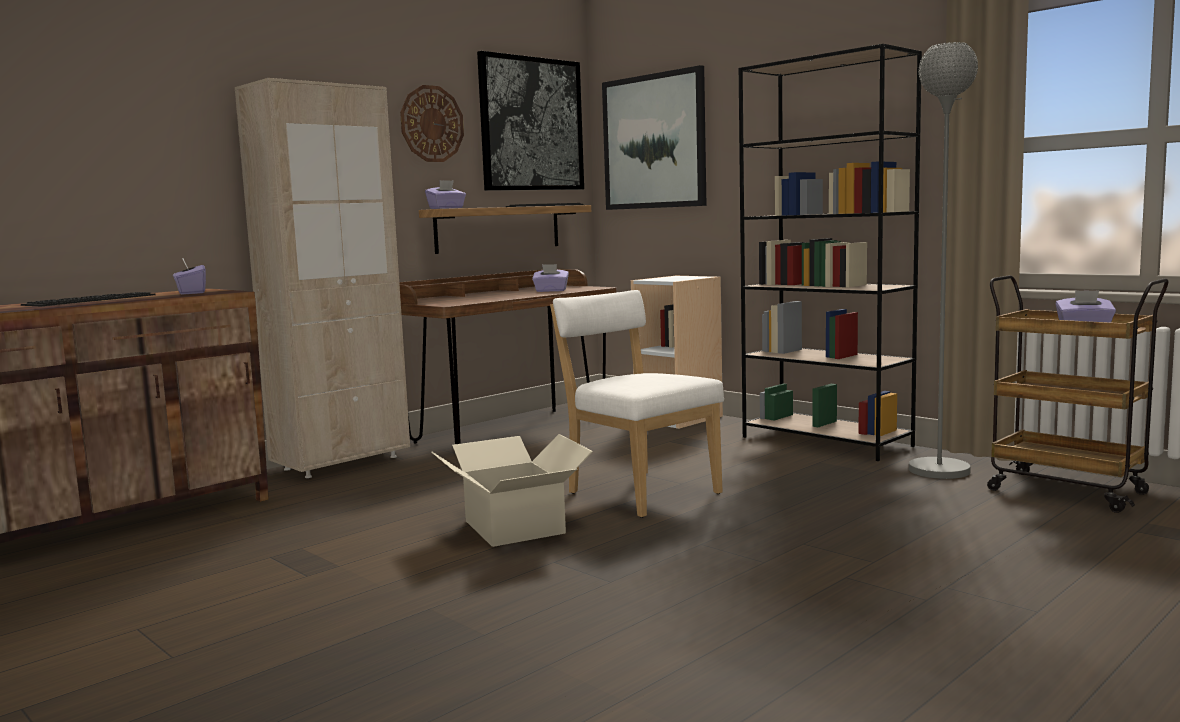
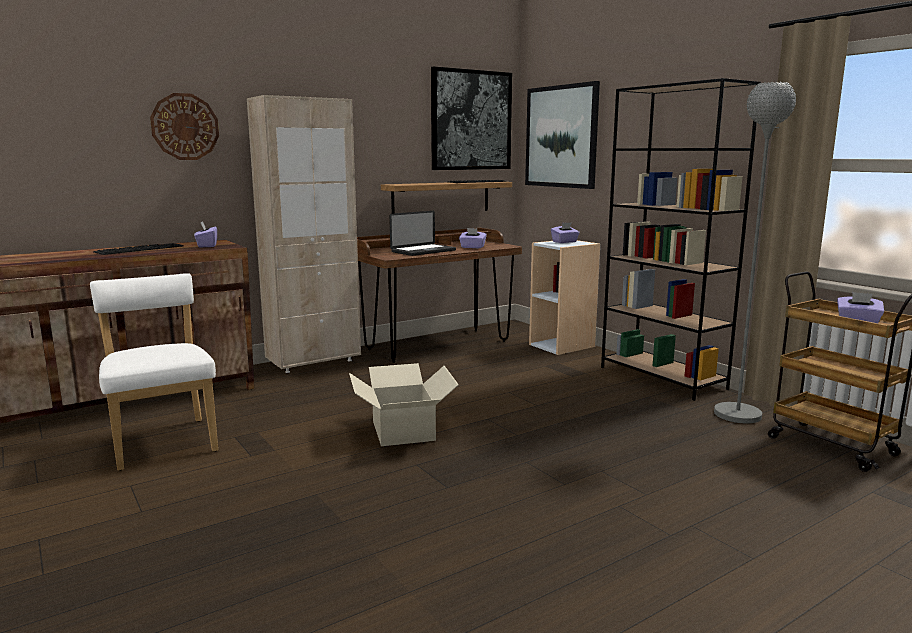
camera: 10 degrees right, 5 degrees up
(432, 124) = (393, 121): wall clock -> wall clock (185, 127)
(446, 208) = (400, 184): purple tissue box -> purple tissue box (564, 242)
(488, 297) = (423, 251): none -> laptop
(639, 492) = (503, 409): white chair -> white chair (164, 441)

